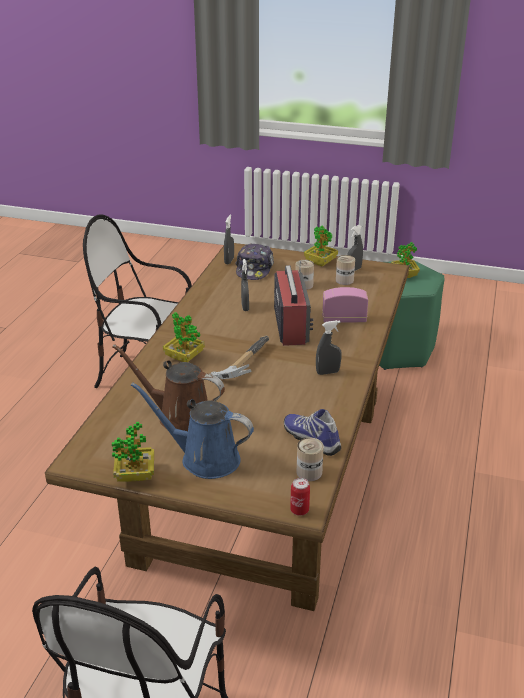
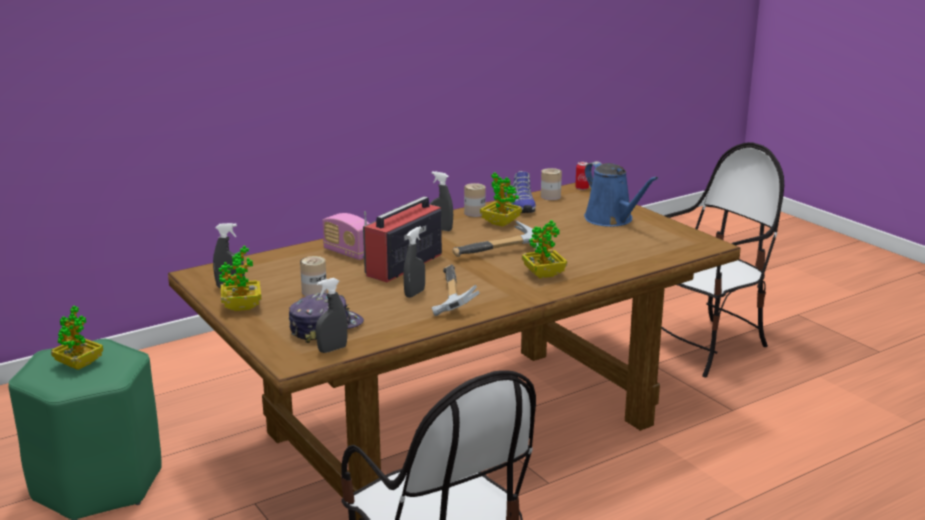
camera: 140 degrees left, 10 degrees down
(135, 475) = (671, 226): potted plant -> potted plant (500, 223)
(180, 417) = (601, 241): brown watering can -> none
(220, 312) = (448, 298): none -> hammer
(344, 280) = (265, 281): can -> can (474, 213)

